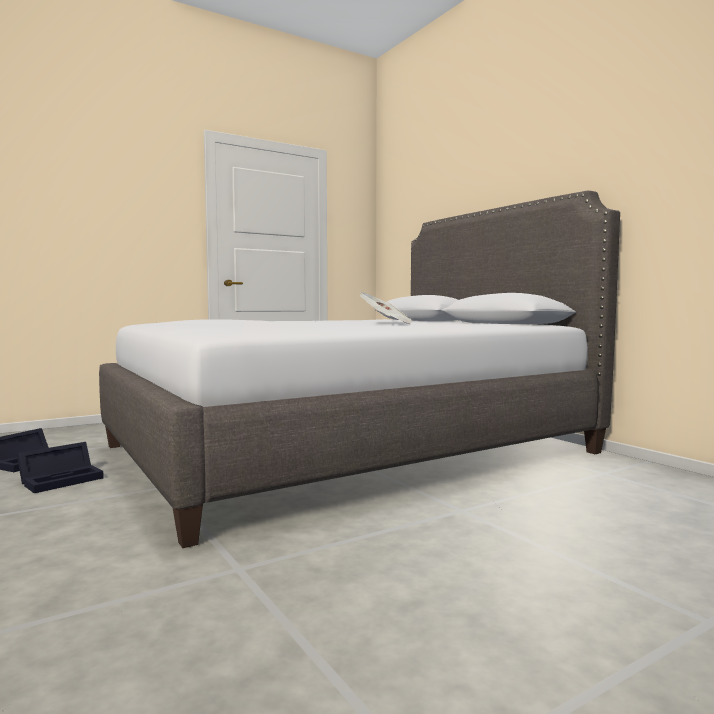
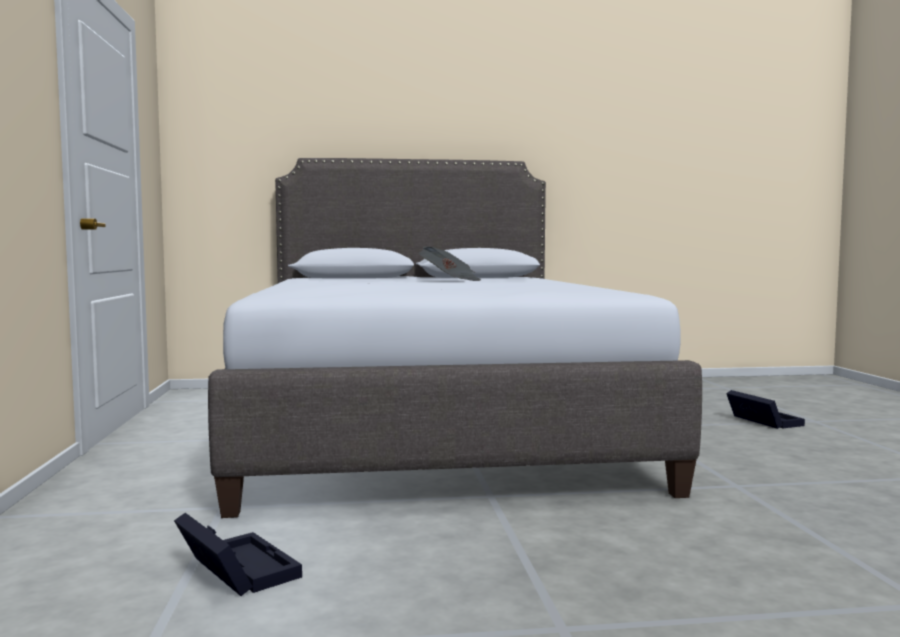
camera: 65 degrees left, 0 degrees up
(63, 479) = (393, 543): black storage box -> black storage box (762, 421)

